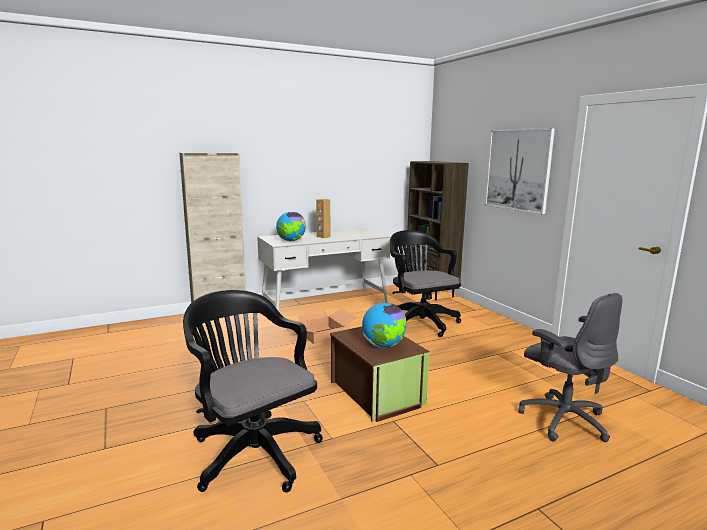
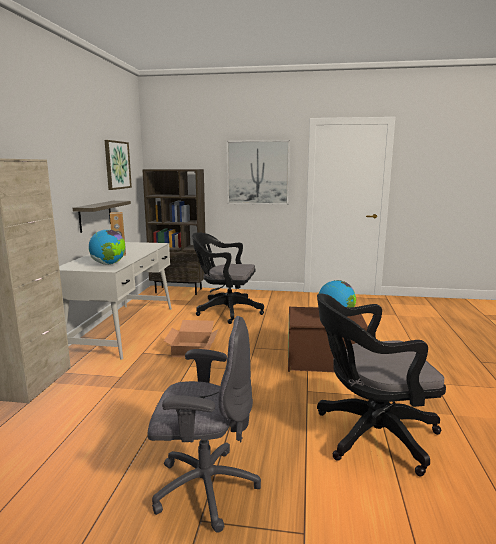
camera: 55 degrees left, 0 degrees up
(331, 201) = (95, 215): none -> shelf
(375, 156) = (117, 165): none -> picture
(563, 419) = (401, 325): grey office chair -> grey office chair (204, 487)

